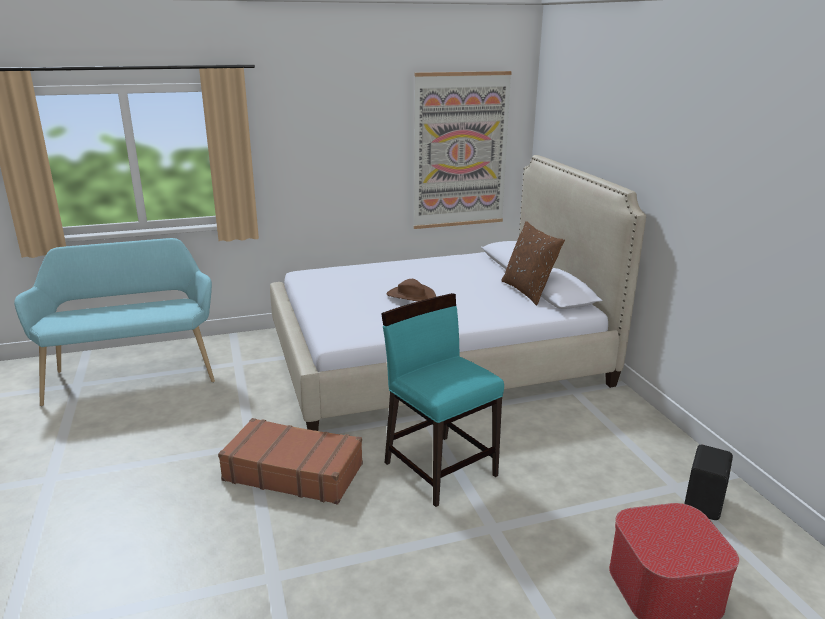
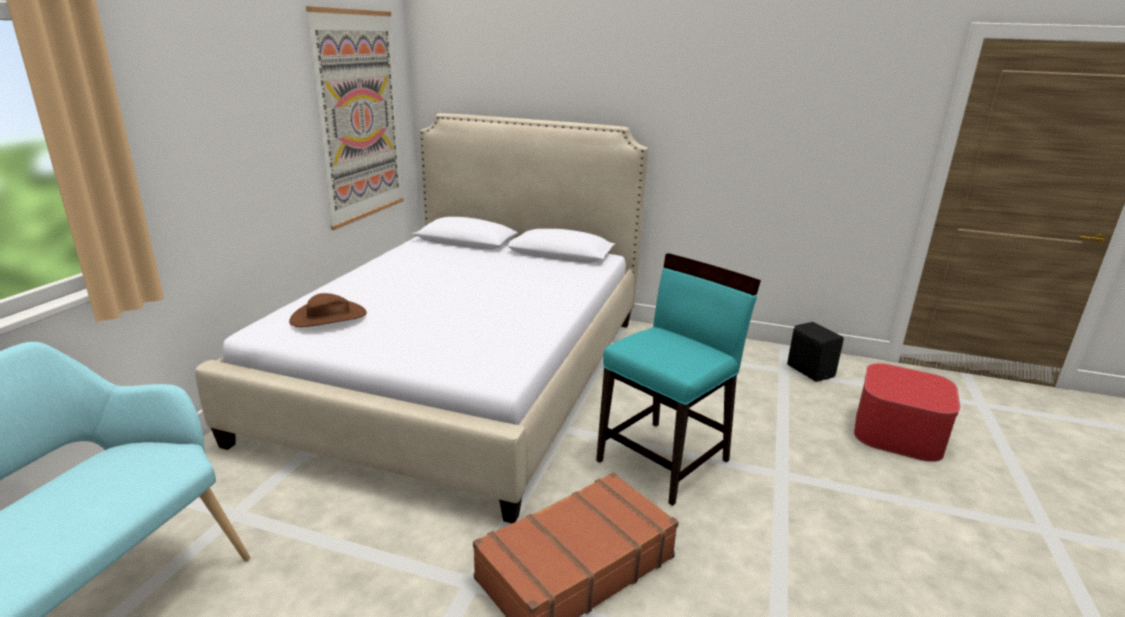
camera: 55 degrees left, 0 degrees up
(411, 296) = (456, 301): brown hat -> brown hat (328, 317)
(440, 468) = (664, 460): turquoise chair -> turquoise chair turned 135 degrees clockwise
(528, 291) = (537, 258): brown pillow -> none

